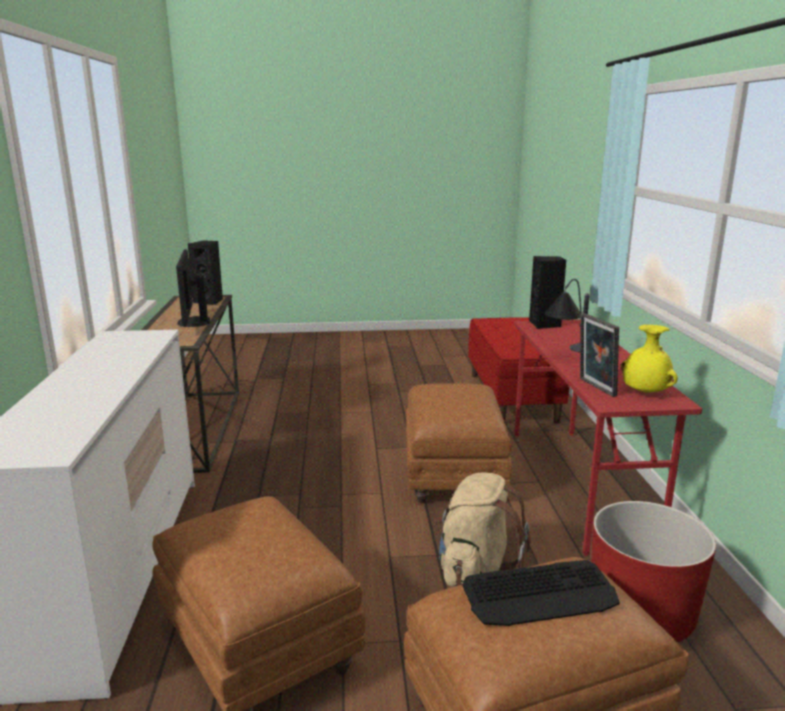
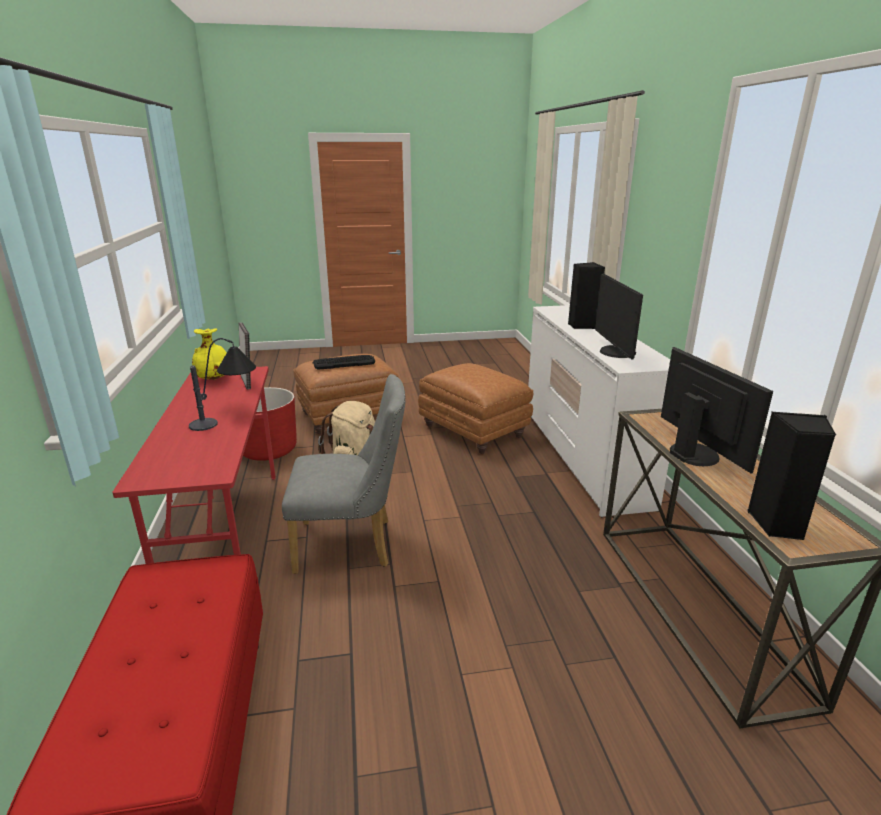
camera: 175 degrees right, 5 degrees up
(133, 349) = (615, 352): none -> monitor
(452, 474) = (352, 545): brown ottoman -> grey chair
(545, 324) = (195, 472): black speaker -> black speaker (582, 325)

